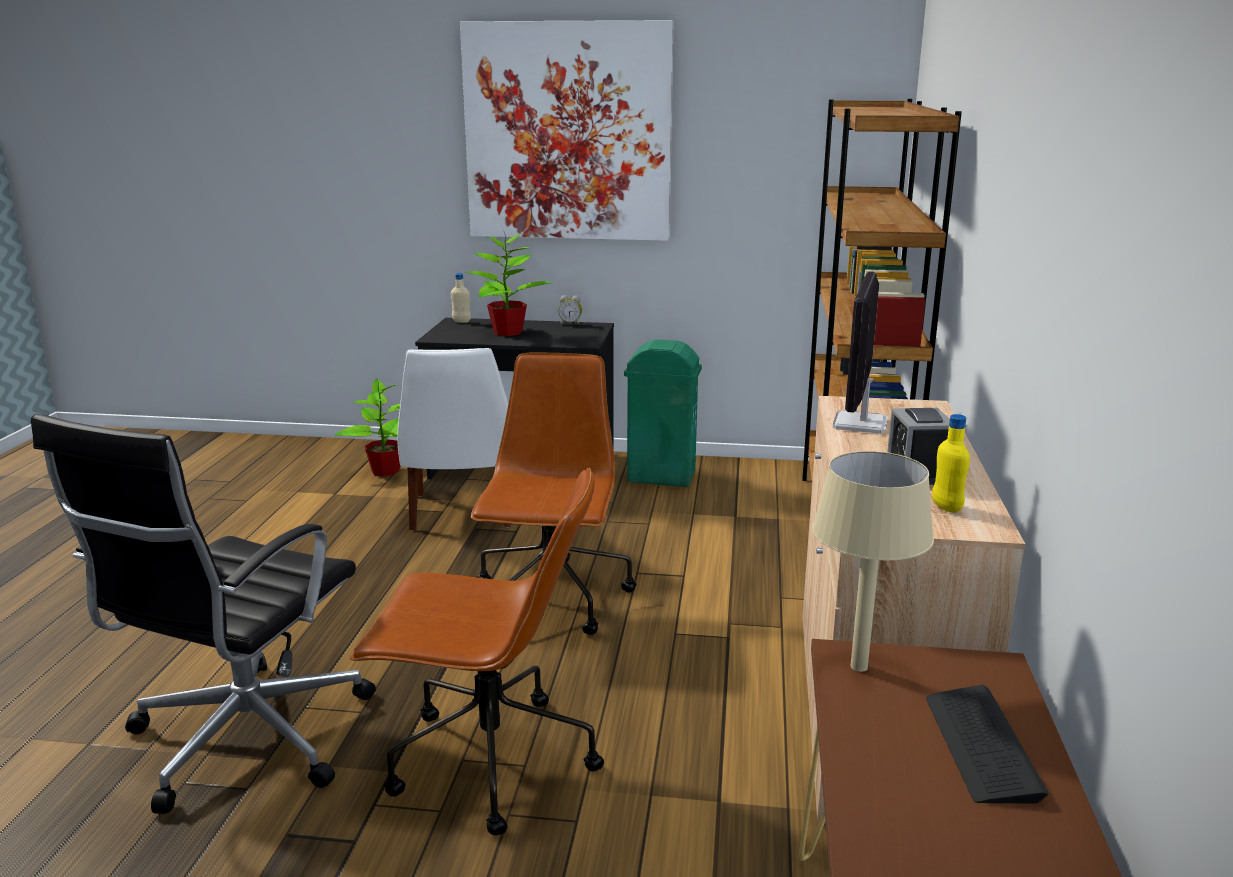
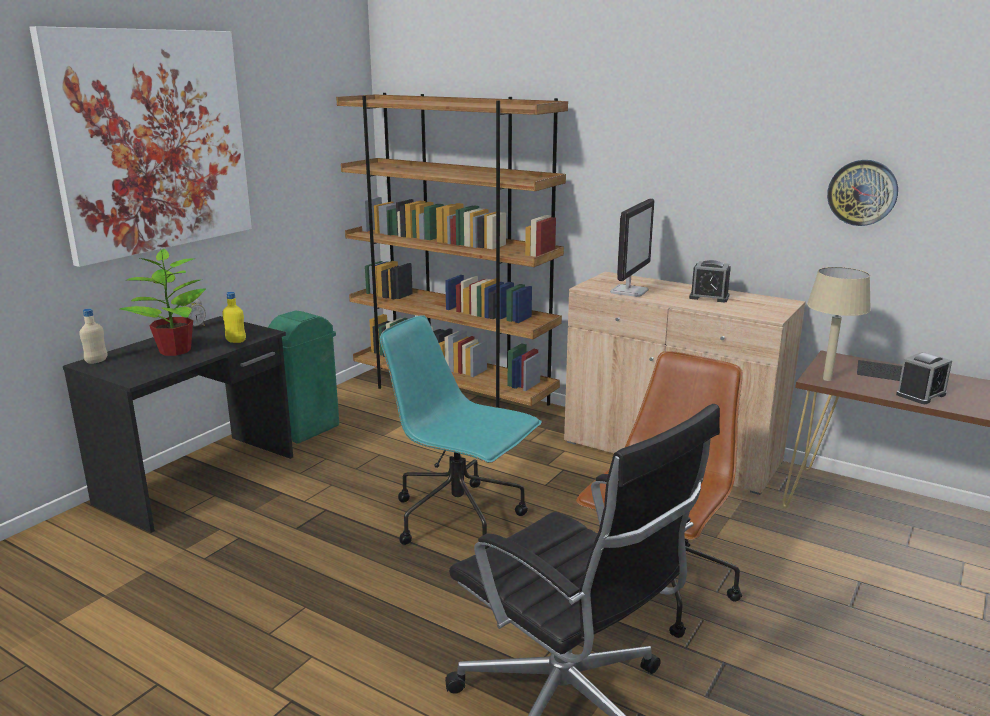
camera: 65 degrees left, 0 degrees up
(384, 471) = (90, 554): potted plant -> none
(462, 513) = (256, 528): white chair -> none
(553, 600) = (460, 518): brown office chair -> turquoise office chair
(860, 424) = (629, 291): monitor -> monitor turned 105 degrees counterclockwise
(892, 776) = (921, 395): none -> alarm clock
(946, 507) = (758, 302): yellow bottle -> yellow bottle (236, 341)
(1094, 341) = (862, 192): none -> wall clock

